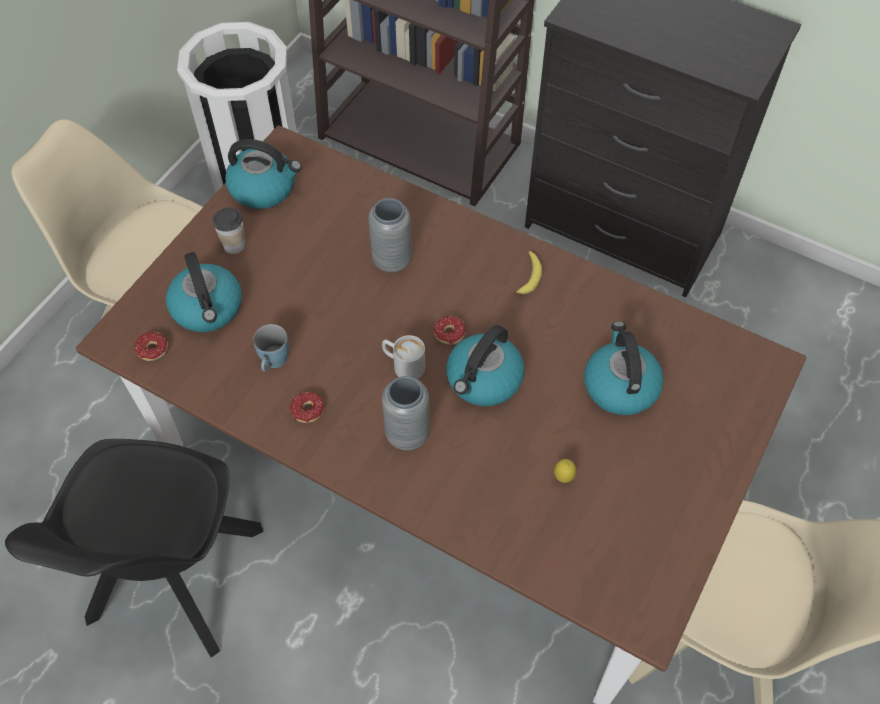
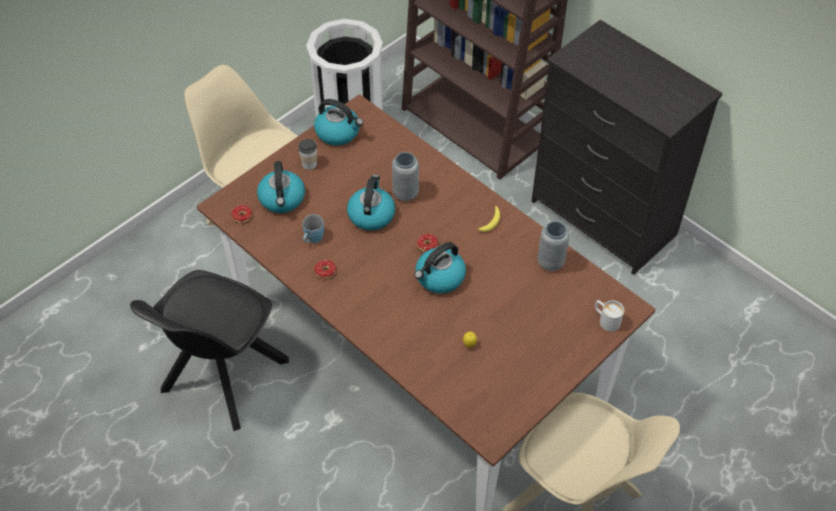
camera: 15 degrees right, 5 degrees down
(403, 365) = (392, 258): white mug -> white mug (606, 320)
(407, 434) = (381, 299): grey vase -> grey vase (550, 263)
(619, 385) = (525, 299): kettle -> kettle (371, 214)

